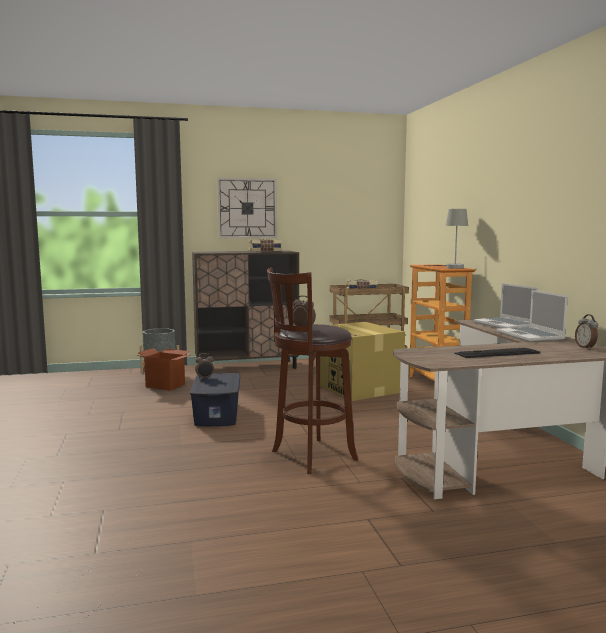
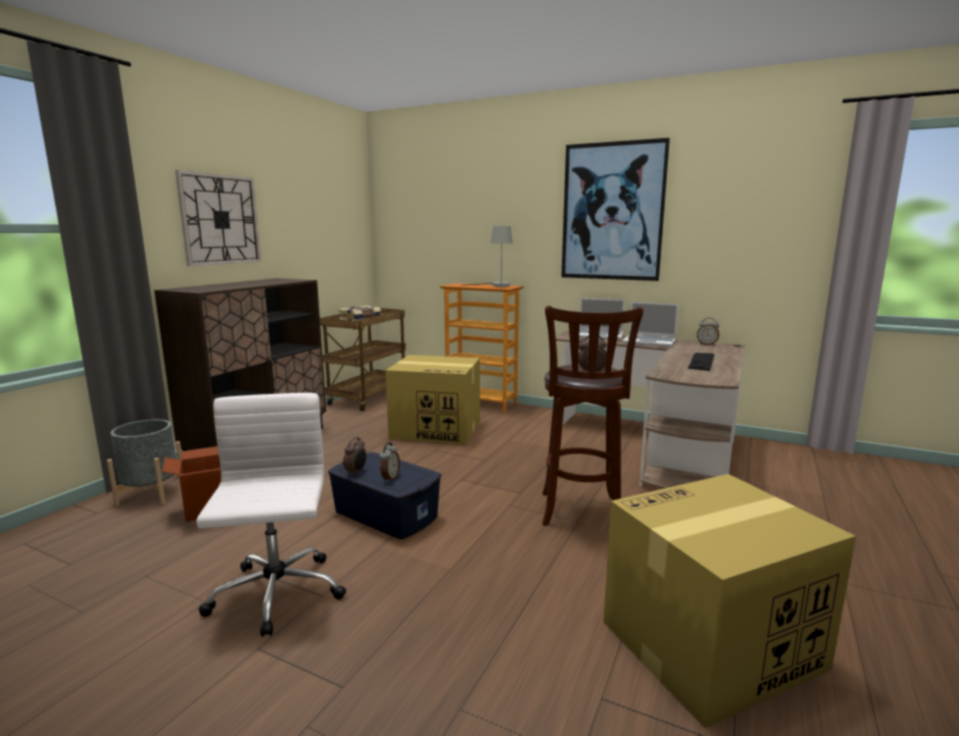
camera: 50 degrees left, 5 degrees up
(108, 422) = (276, 595): none -> white office chair
(190, 530) = (709, 646): none -> cardboard box
(209, 385) = (389, 478): none -> alarm clock
(265, 251) = (264, 281): book -> none
(536, 191) = (612, 212): none -> picture

